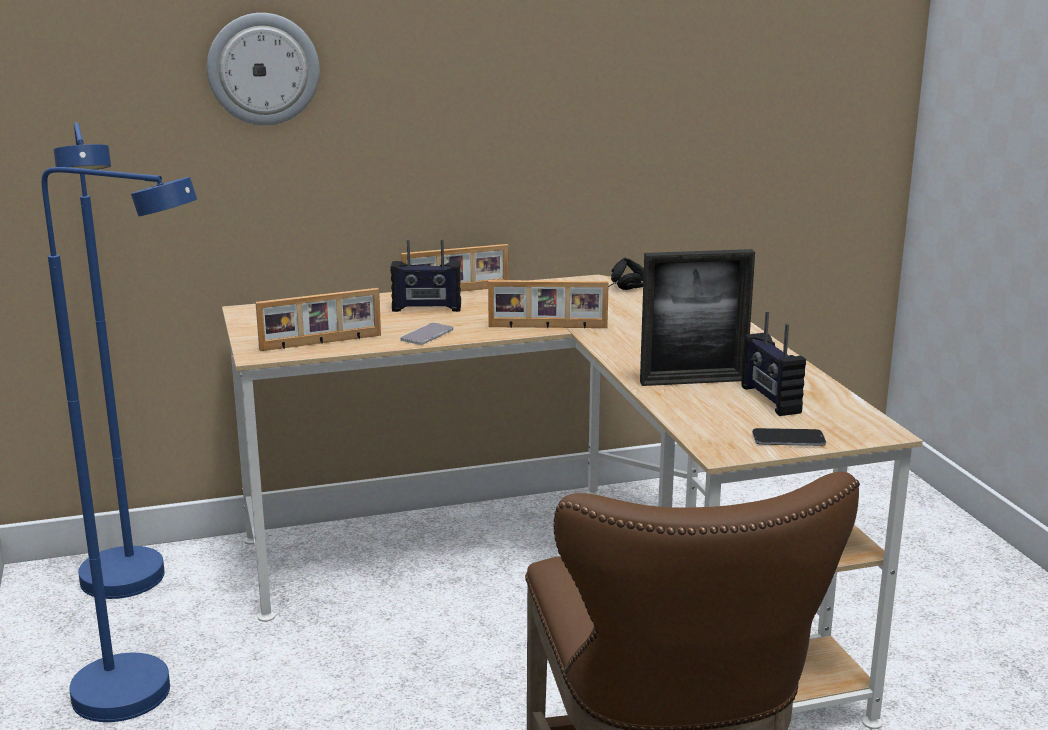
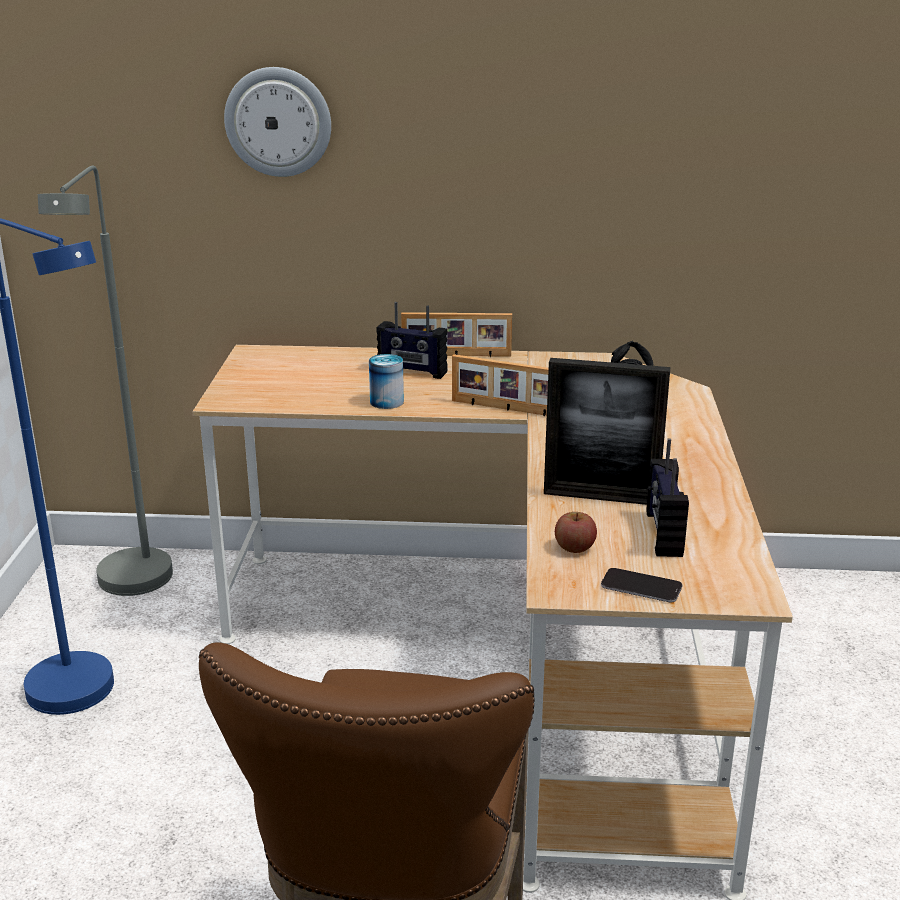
camera: 20 degrees right, 5 degrees up
(127, 589) = (133, 588): blue floor lamp -> grey floor lamp
(321, 343) = (285, 397): picture frame -> none
(427, 335) = (386, 402): phone -> can
(707, 420) = (574, 547): none -> apple

